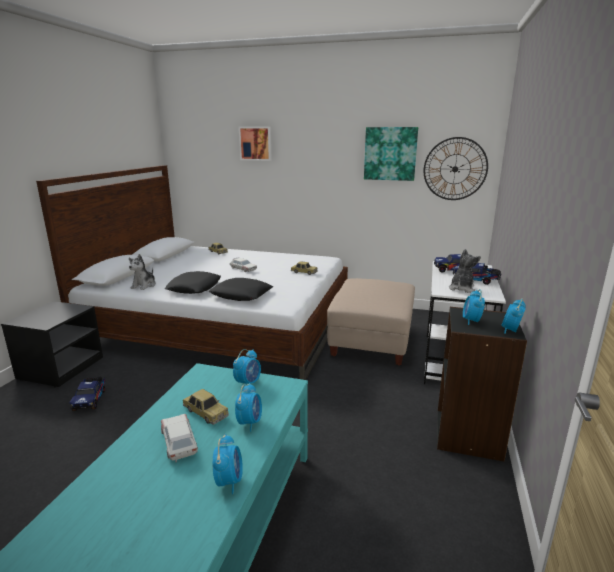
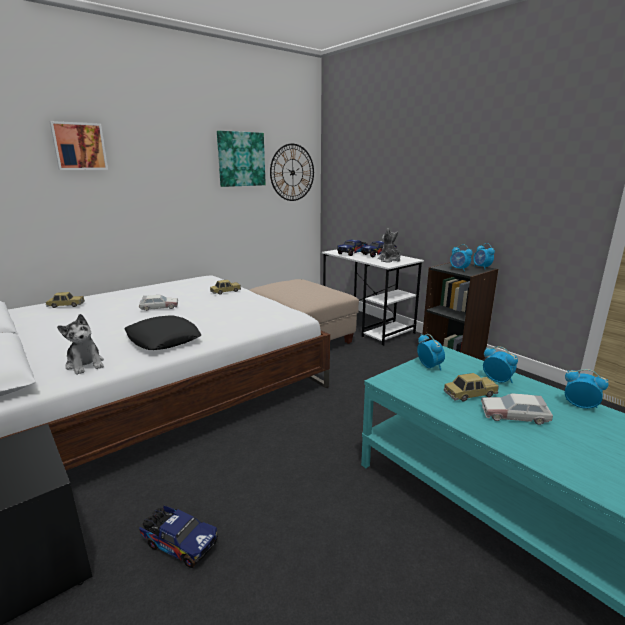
camera: 55 degrees left, 0 degrees up
(241, 295) = (234, 324): black pillow -> none

